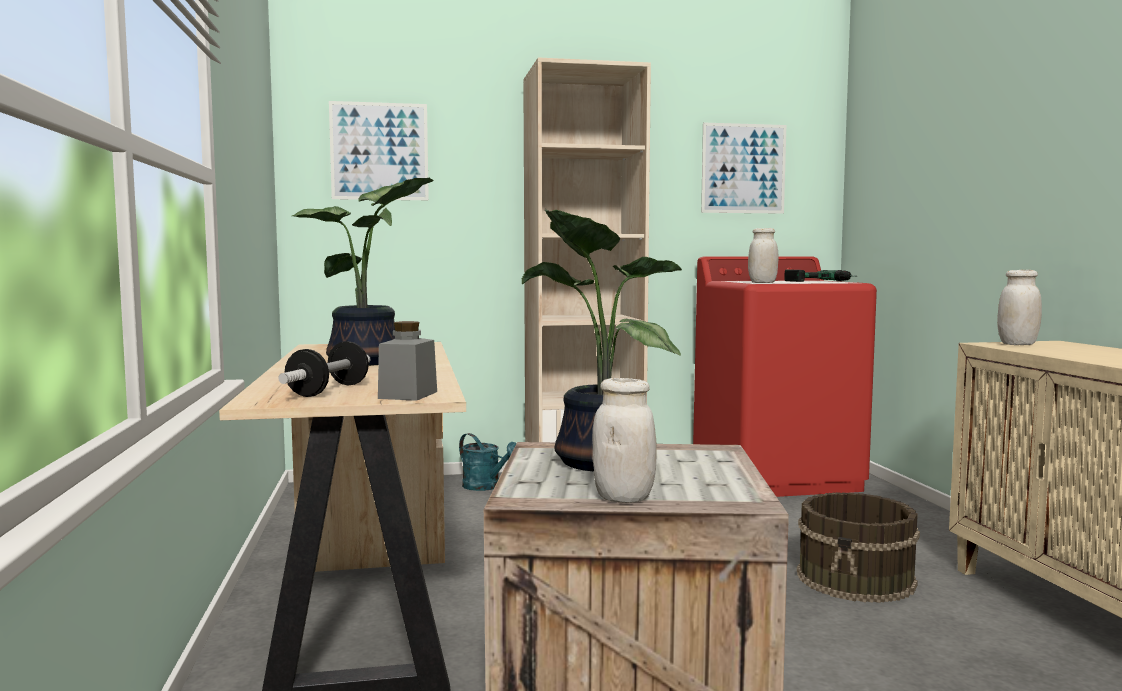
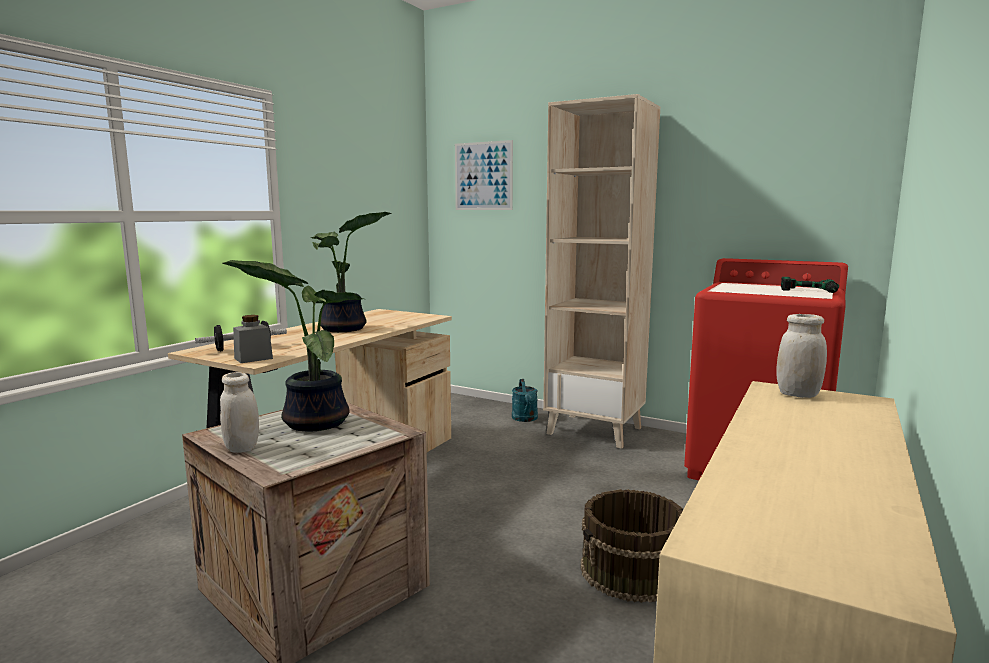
camera: 40 degrees right, 5 degrees up
(743, 168) = (776, 175): picture -> none
(762, 283) = (724, 290): white jar -> none

